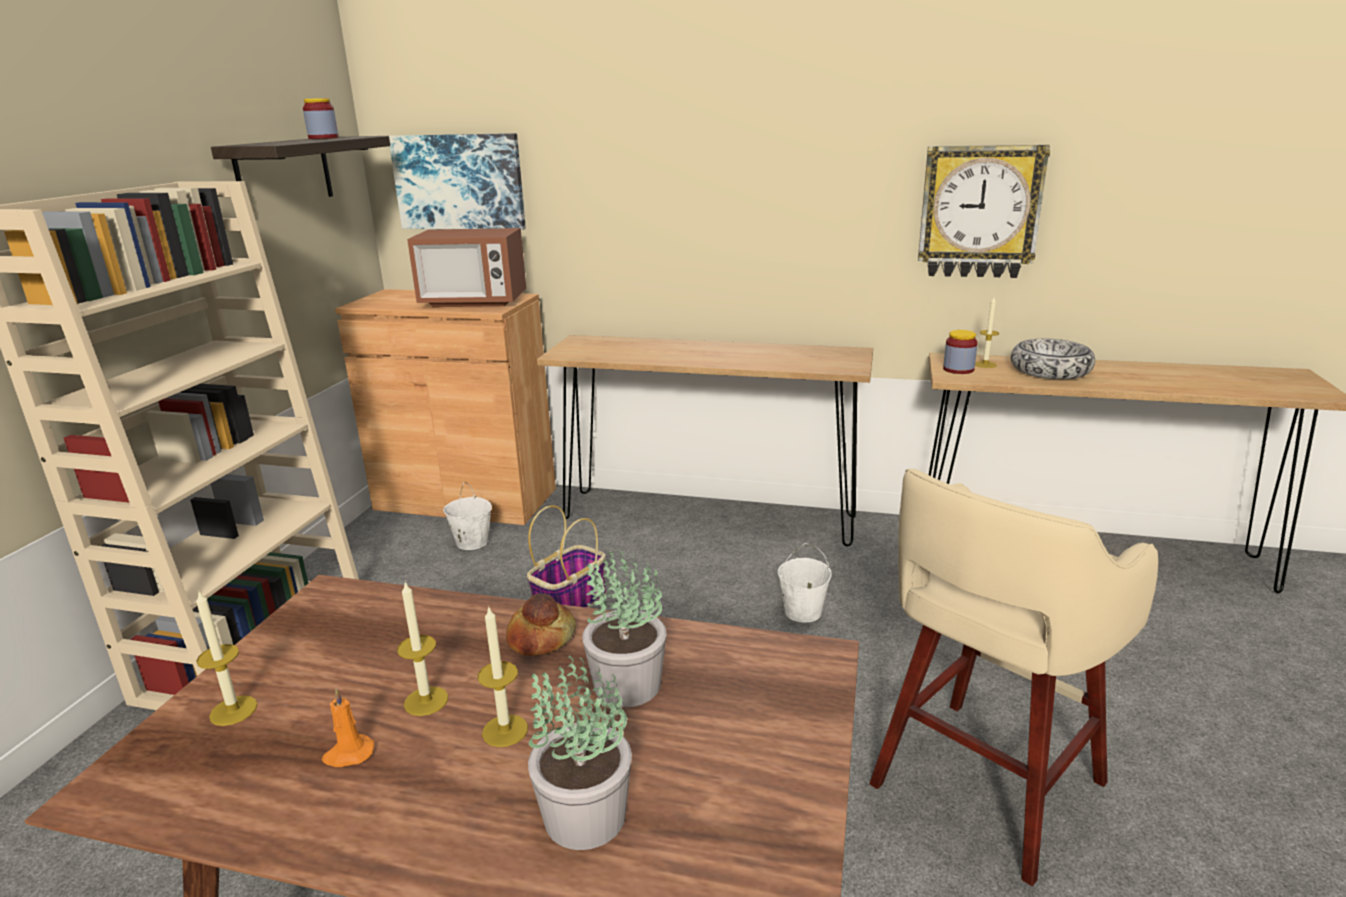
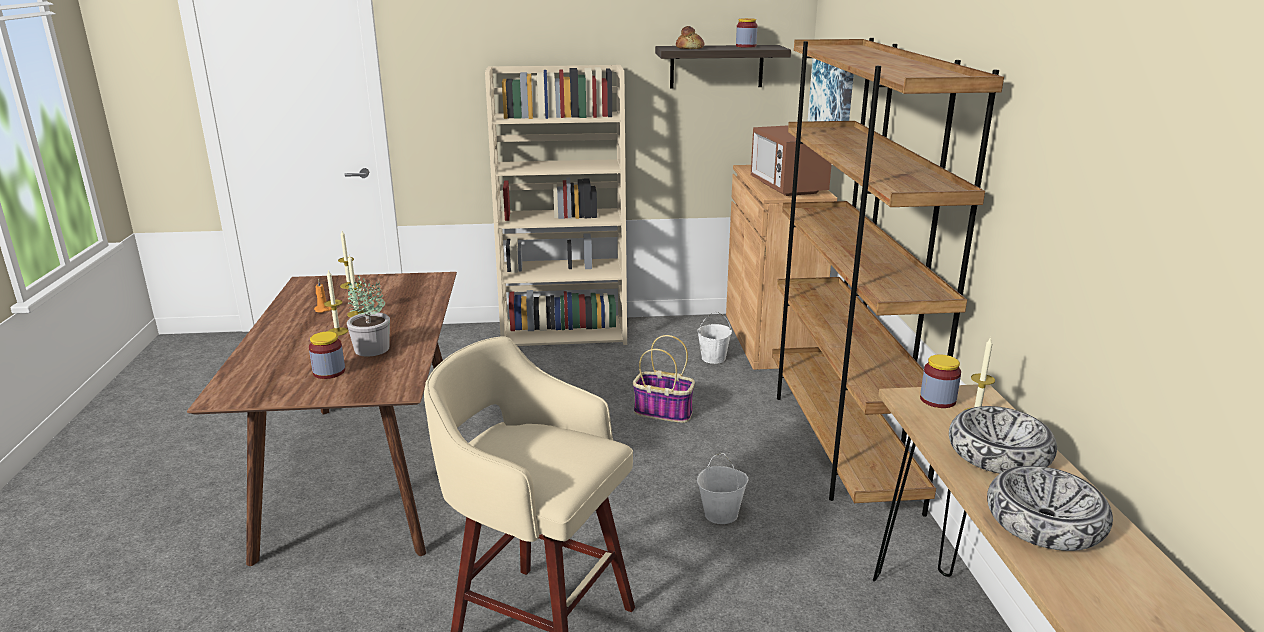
camera: 70 degrees right, 0 degrees up
(540, 637) = (409, 324): bread -> bread (690, 48)
(583, 817) = (283, 355): potted plant -> none
(707, 517) = (839, 443): brown console table -> brown bookcase
(709, 742) = (329, 372): none -> jar
(979, 212) = (1053, 240): wall clock -> none
(1148, 378) = (1044, 522): none -> bowl

